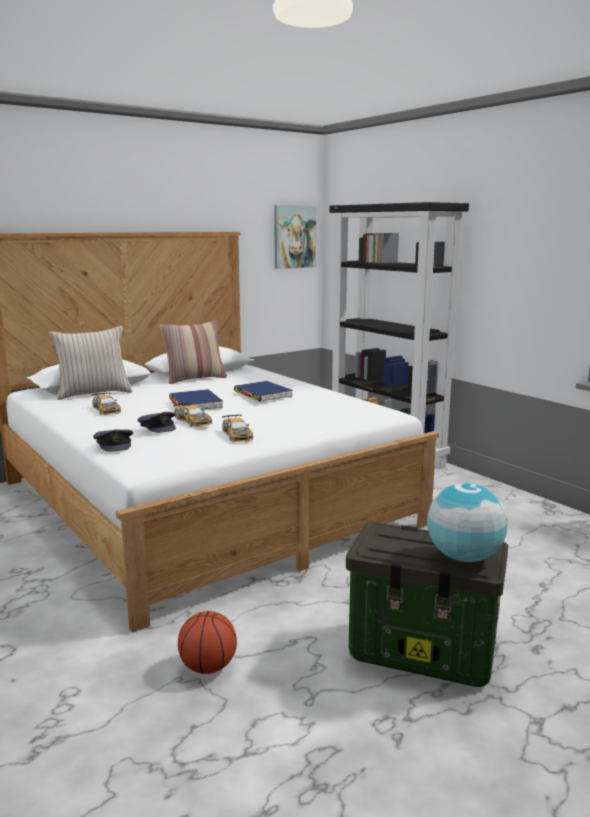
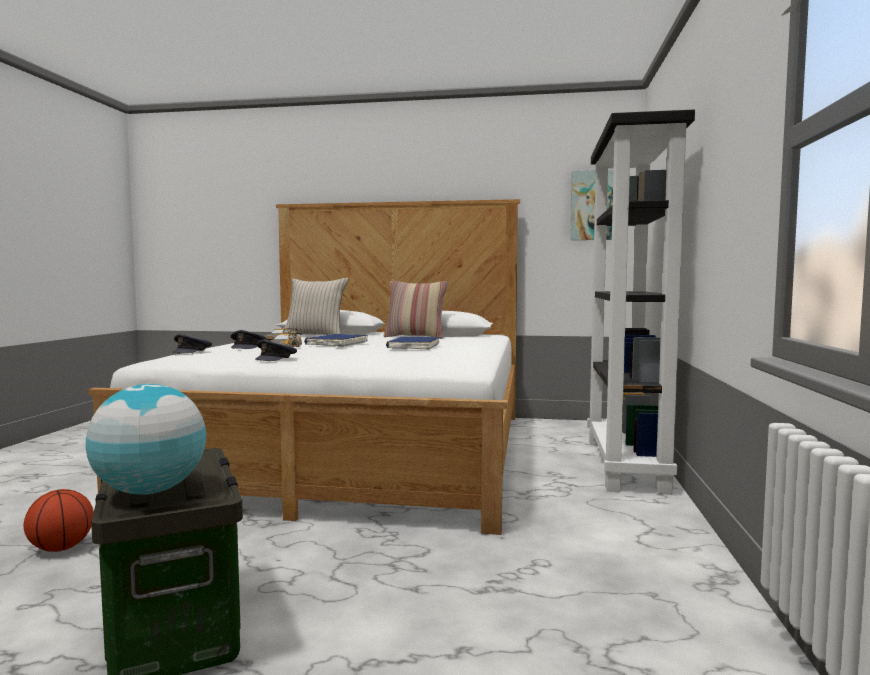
camera: 45 degrees right, 10 degrees down
(237, 435) = (276, 358): toy car -> grey cap

